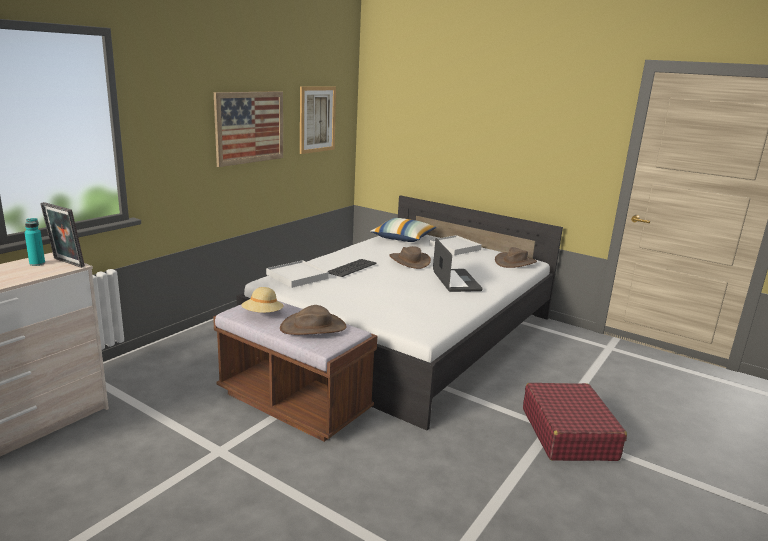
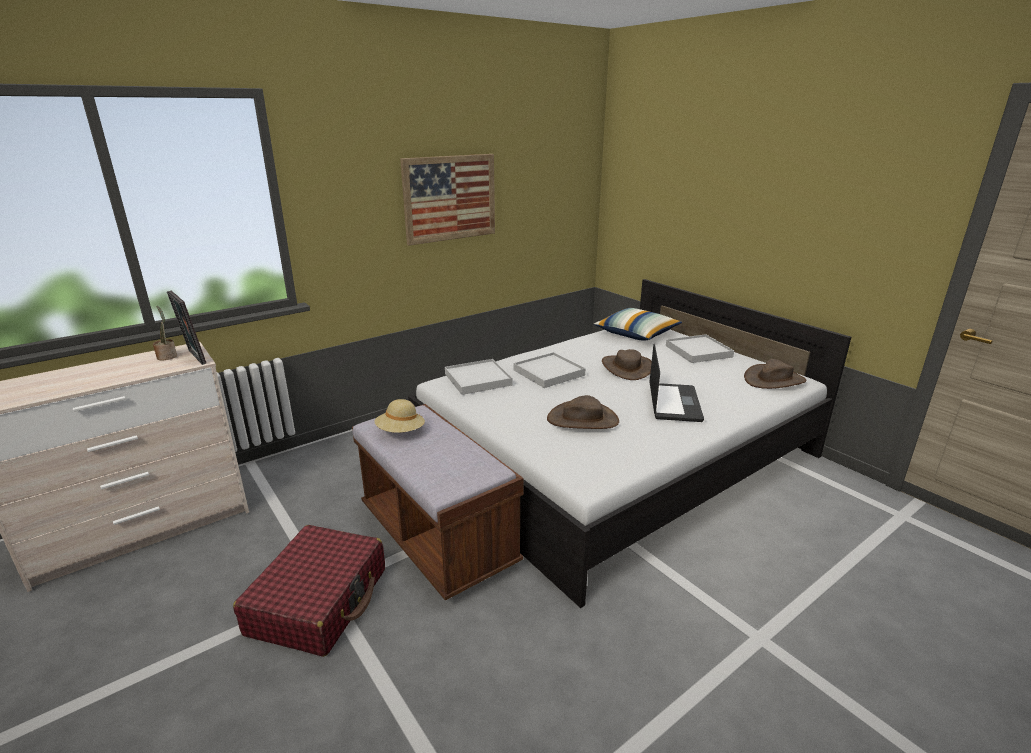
camera: 20 degrees right, 5 degrees up
(37, 263) = (167, 356): turquoise bottle -> potted plant
(313, 327) = (446, 457): brown hat -> brown hat (583, 419)
(317, 119) = (543, 186): picture -> none
(351, 268) = (549, 372): keyboard -> white tray
(568, 433) = (784, 654): red suitcase -> red suitcase (319, 601)

